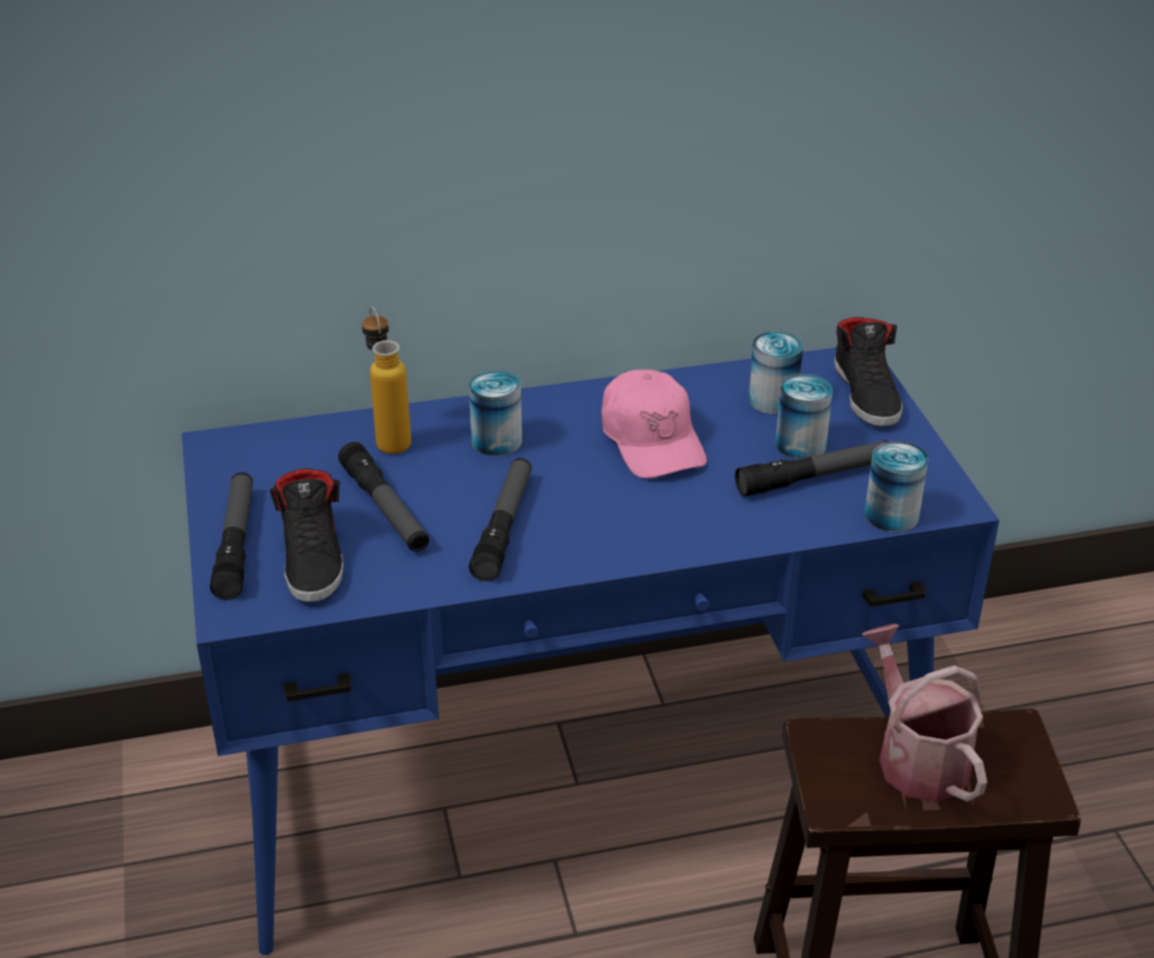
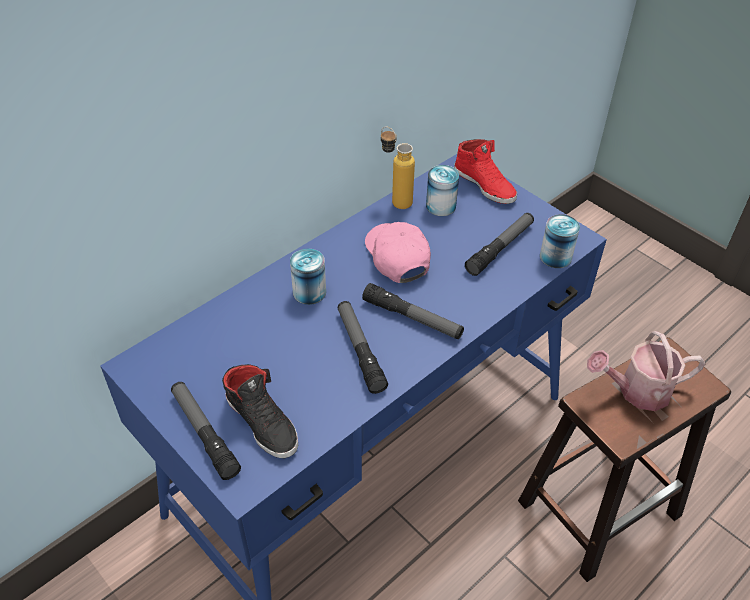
camera: 30 degrees left, 10 degrees up
(385, 508) = (279, 367): flashlight -> flashlight (412, 318)
(389, 437) = (242, 315): bottle -> bottle (395, 200)
(652, 440) = (397, 257): pink cap -> pink cap turned 150 degrees counterclockwise
(800, 445) = (477, 230): can -> none
(867, 394) = (485, 184): black shoe -> red shoe
(916, 757) = (637, 391): watering can -> watering can turned 45 degrees counterclockwise

